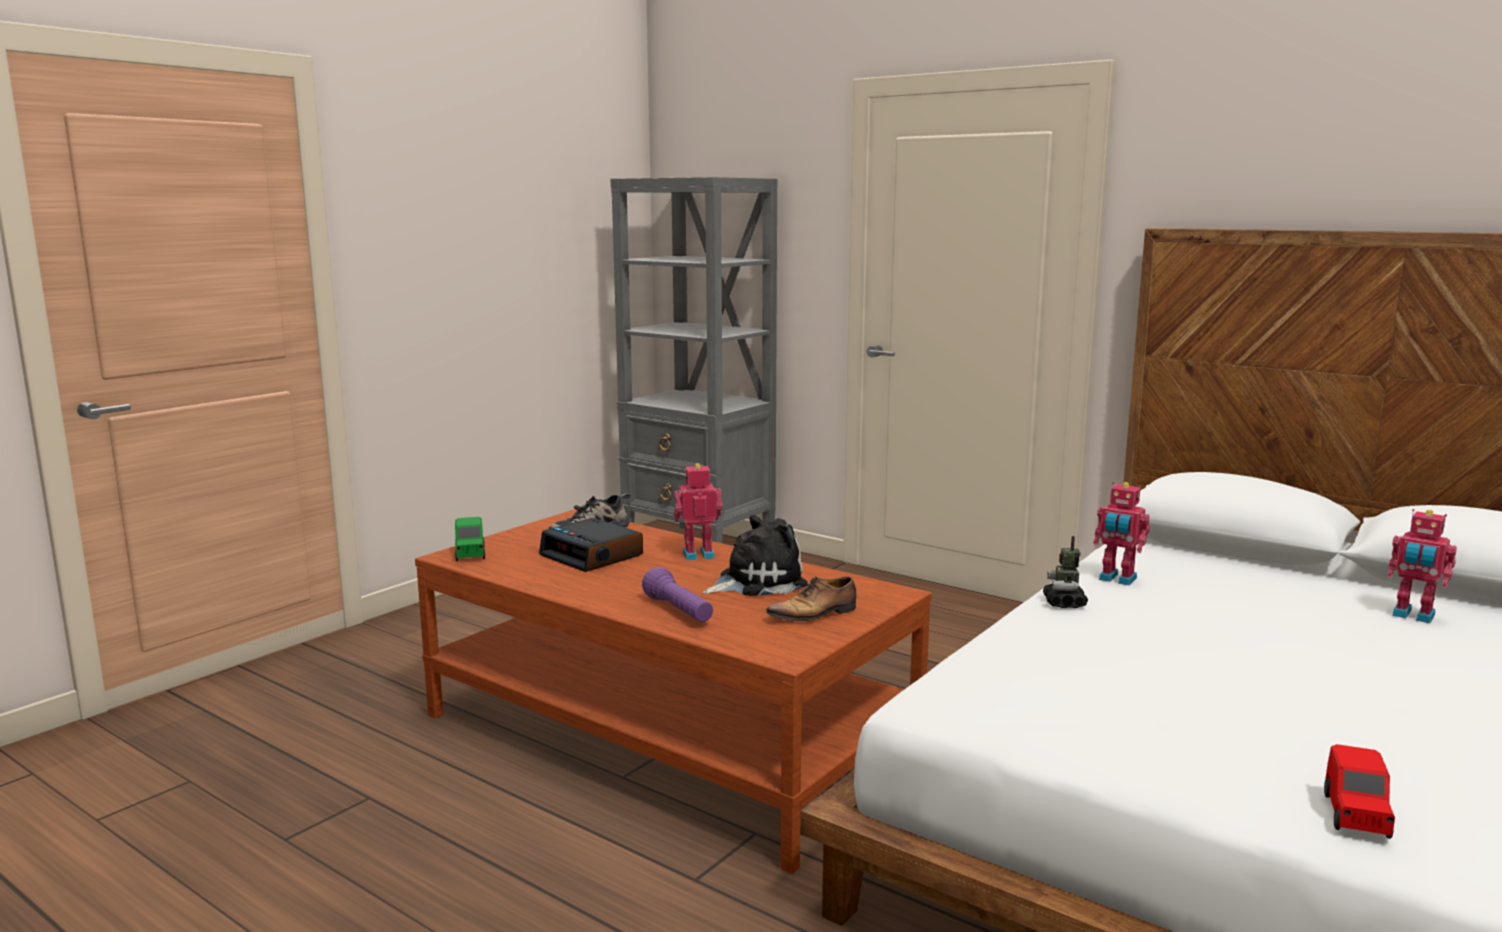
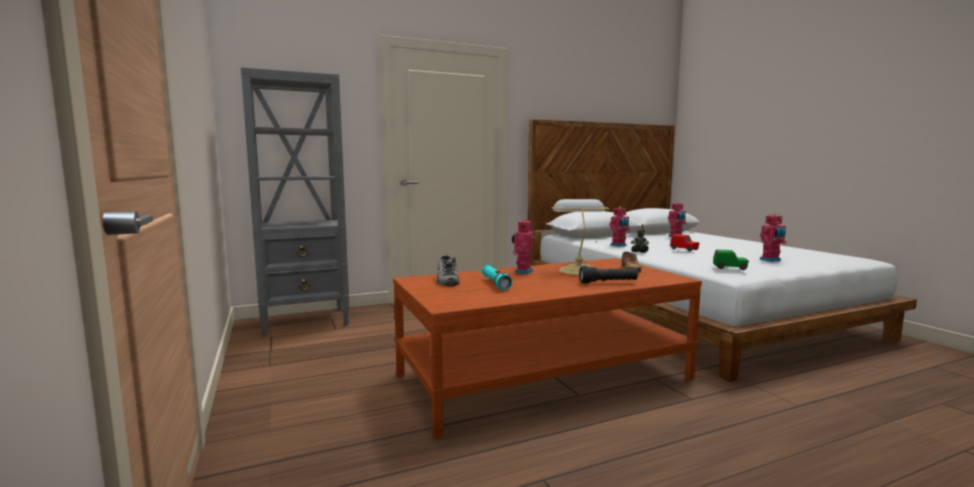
camera: 60 degrees left, 5 degrees down
(470, 554) = (449, 302): green toy car -> green toy car (730, 268)
(593, 555) = (496, 284): alarm clock -> turquoise flashlight
(679, 611) = (608, 283): purple flashlight -> black flashlight
(757, 582) = (578, 270): plush toy -> table lamp
(1211, 740) = (771, 260): none -> toy robot
(1356, 816) = (824, 260): red toy car -> red toy car (684, 249)

